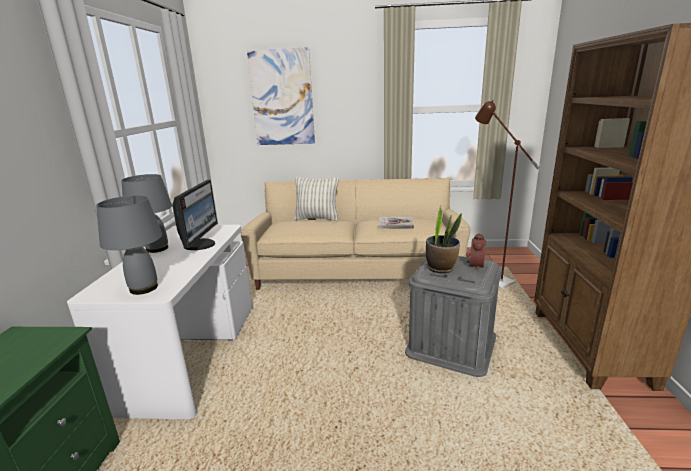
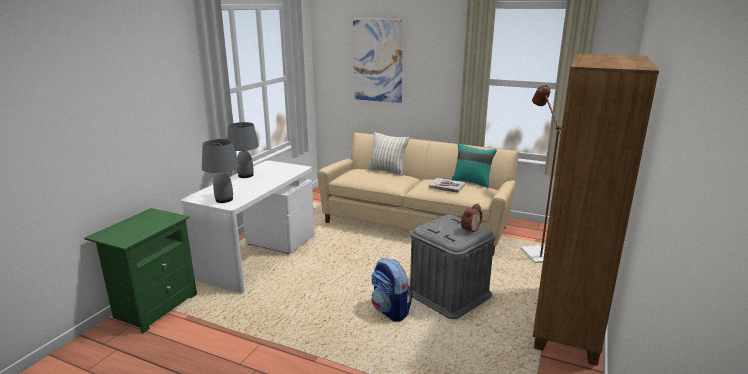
camera: 20 degrees right, 0 degrees up
(200, 245) = (274, 177): monitor -> none
(406, 386) = (390, 311): none -> backpack
(413, 216) = (472, 182): none -> turquoise pillow
(441, 268) = (440, 226): potted plant -> none

